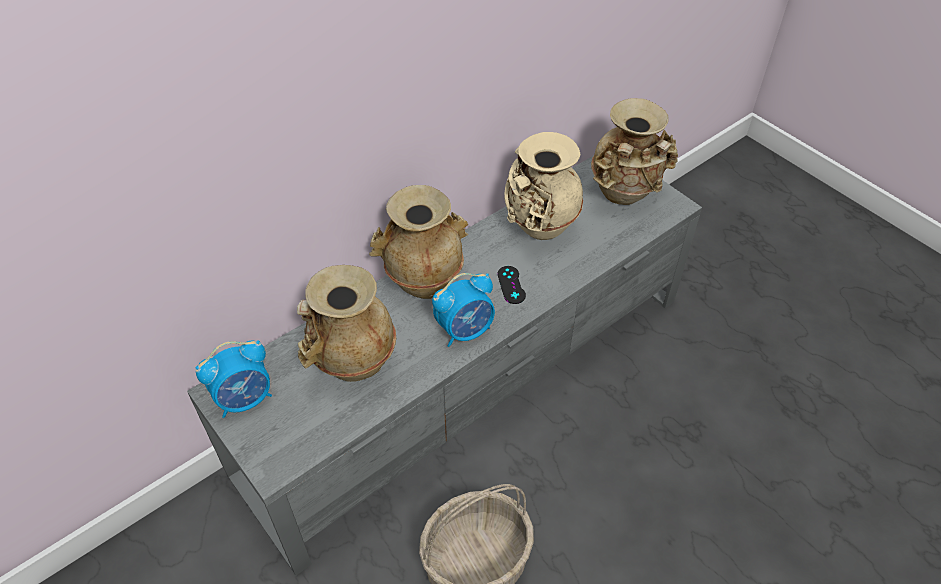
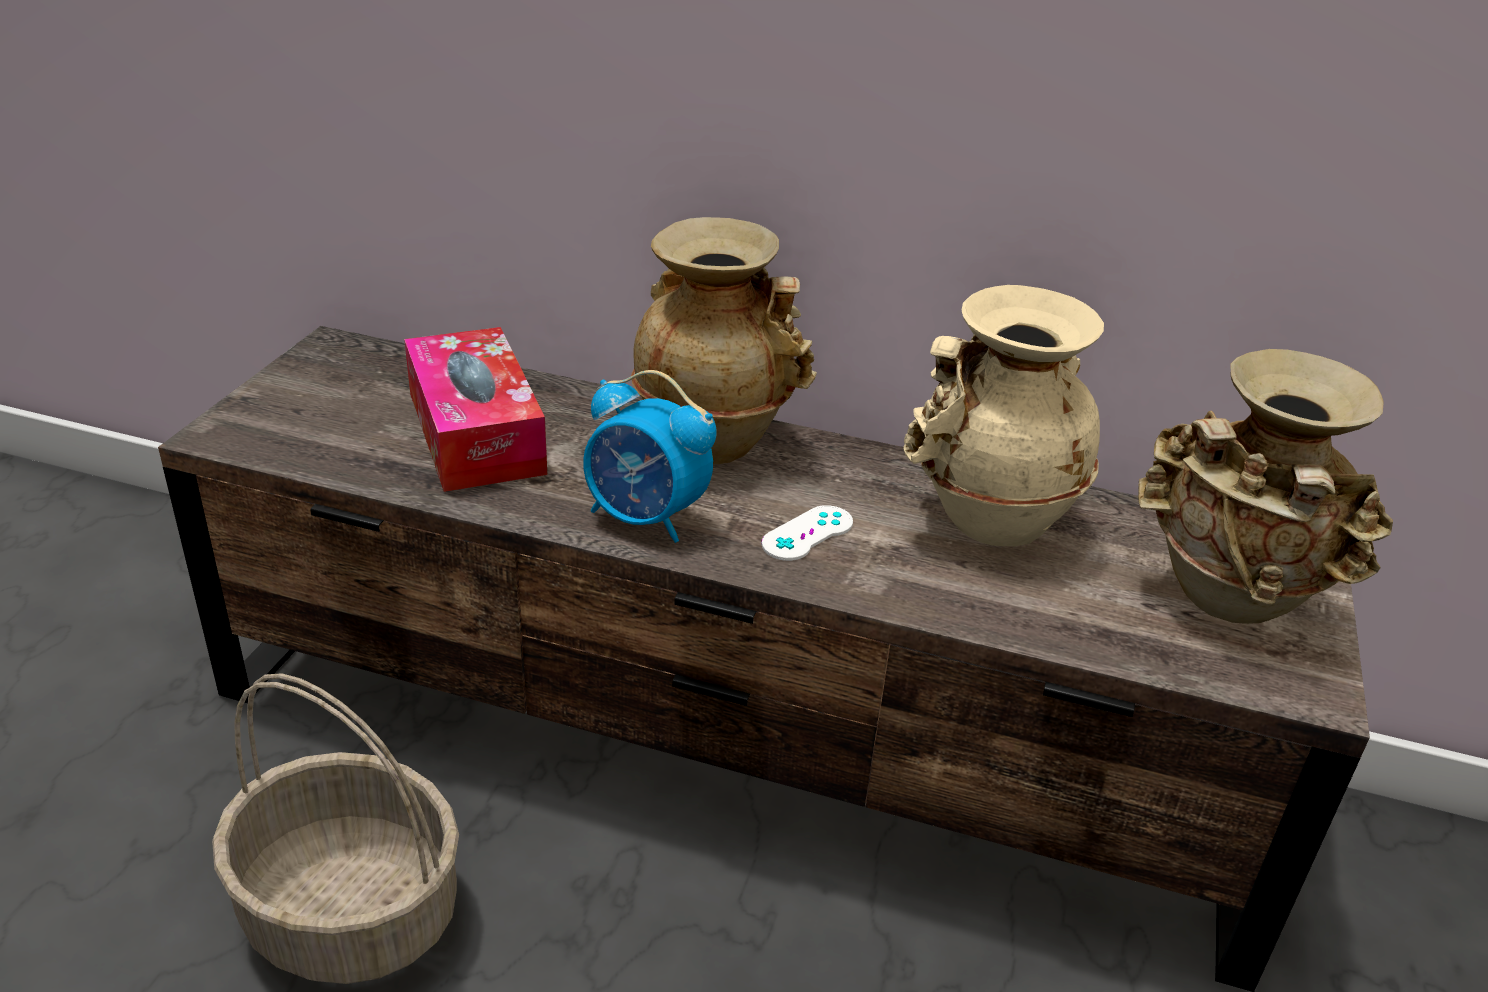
camera: 55 degrees right, 15 degrees down
(245, 399) = (336, 370): alarm clock -> none
(352, 363) = (475, 432): beige vase -> tissue box
(471, 381) = (734, 739): grey tv stand -> brown tv stand
(511, 285) = (807, 533): black game controller -> white game controller

